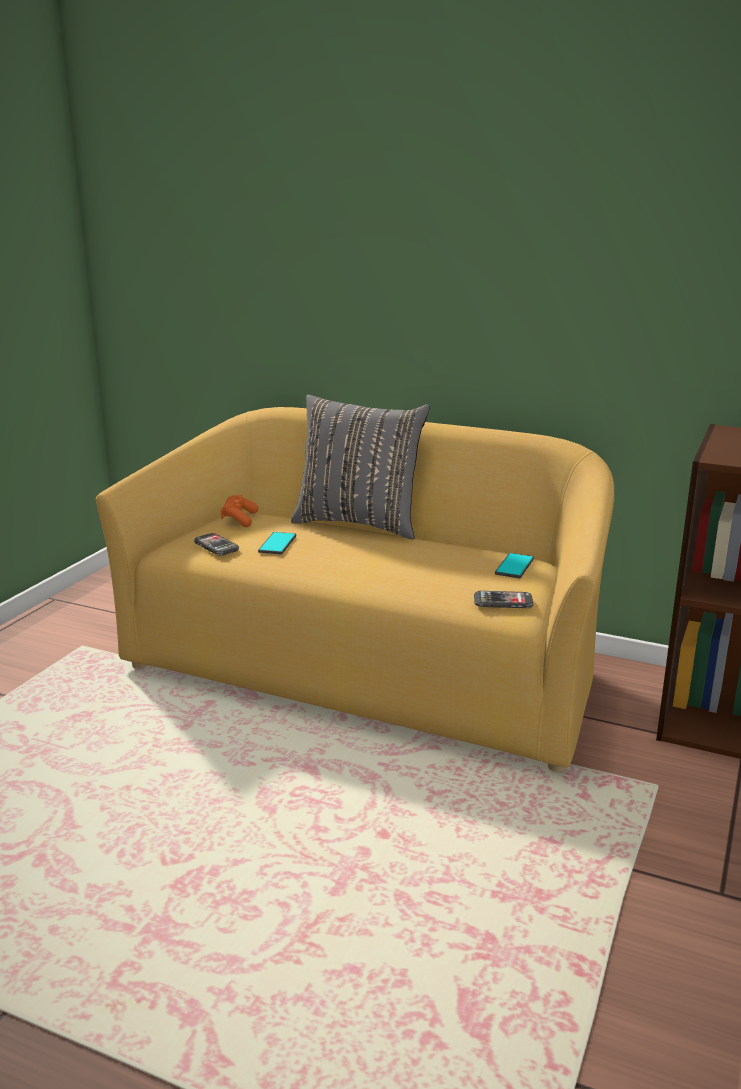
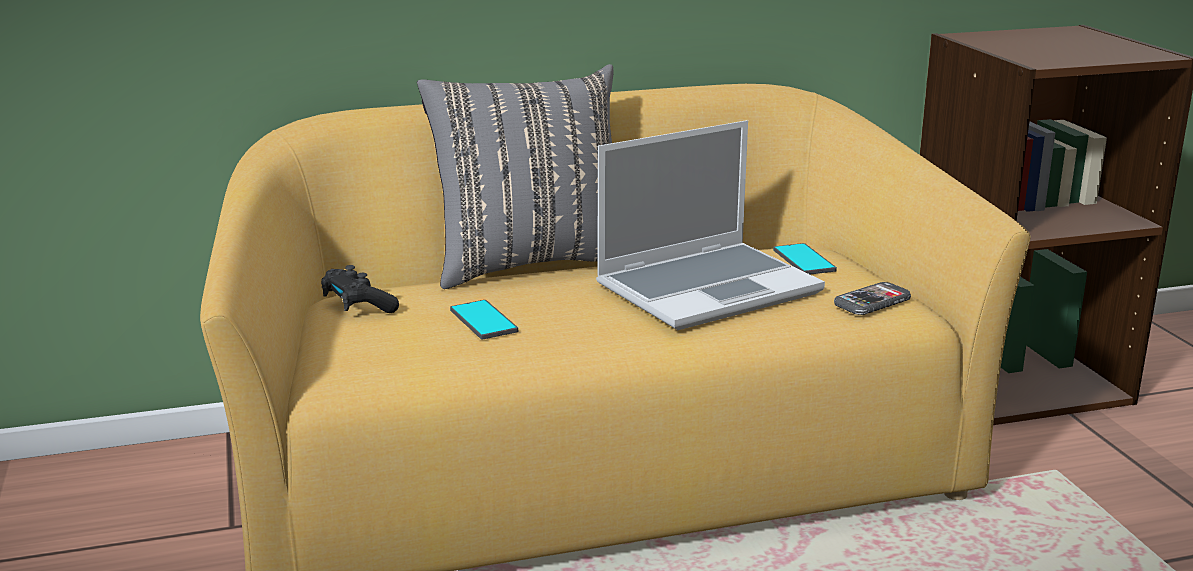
camera: 40 degrees left, 0 degrees up
(216, 546) = (403, 351): phone -> none
(239, 519) = (358, 306): orange game controller -> black game controller
(423, 564) = (709, 288): none -> laptop

